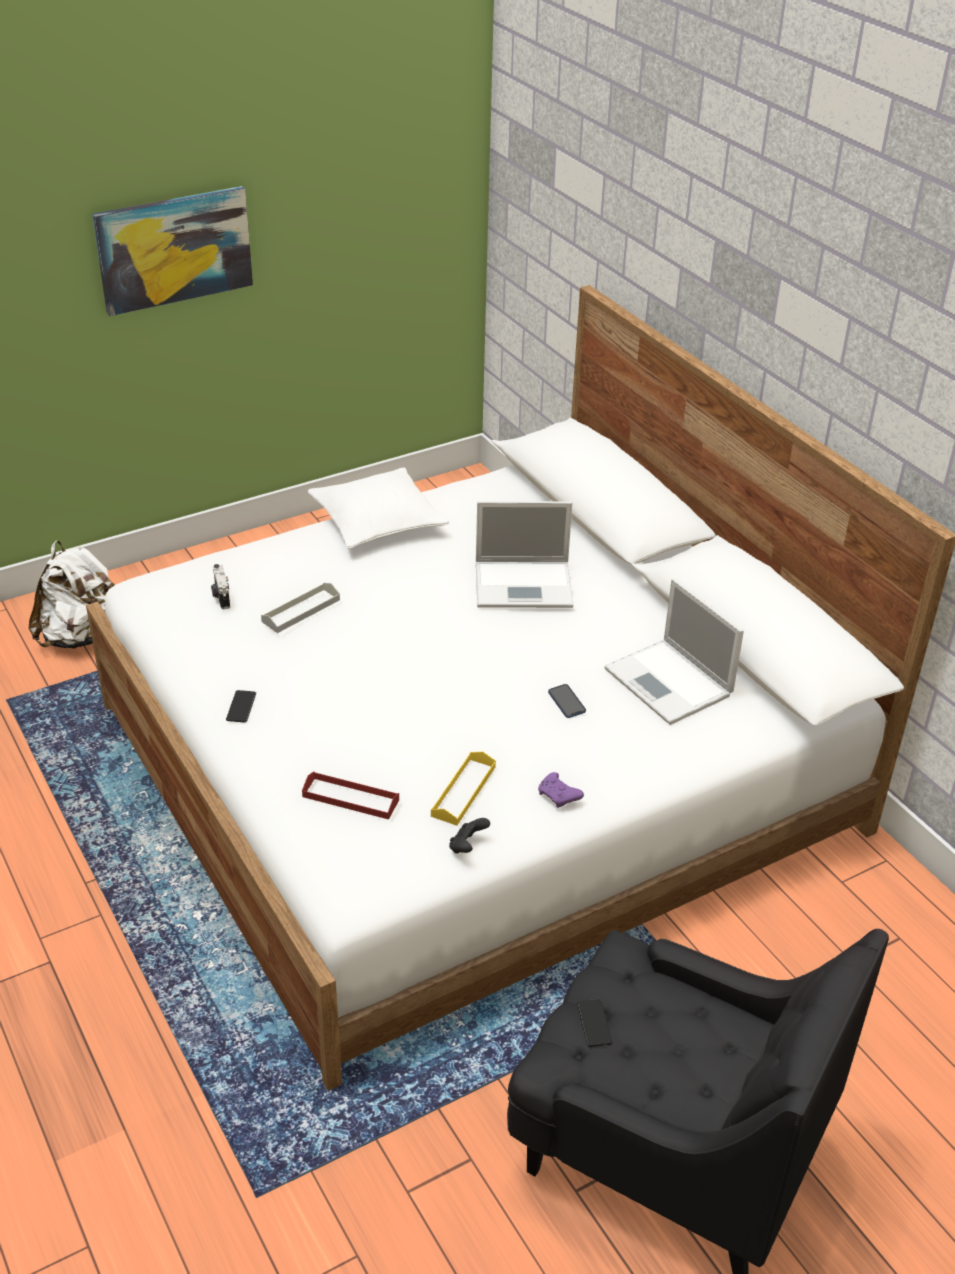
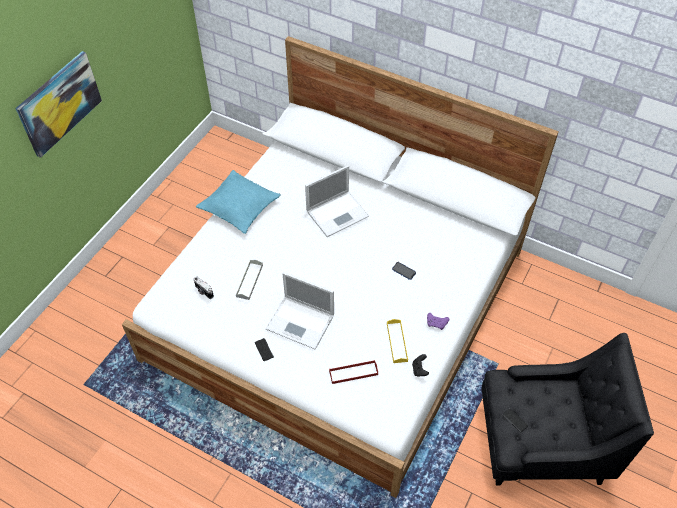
camera: 30 degrees left, 15 degrees up
(81, 636) = (91, 326): white backpack -> none
(377, 521) = (239, 207): white pillow -> turquoise pillow
(670, 683) = (438, 238): laptop -> laptop (301, 322)

